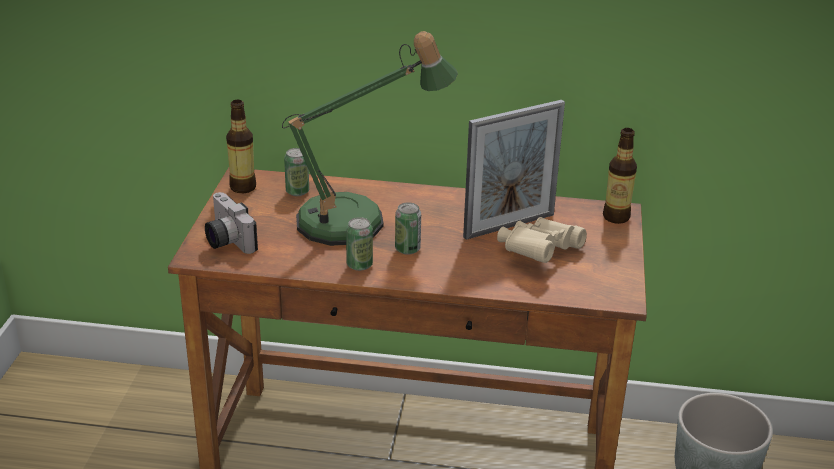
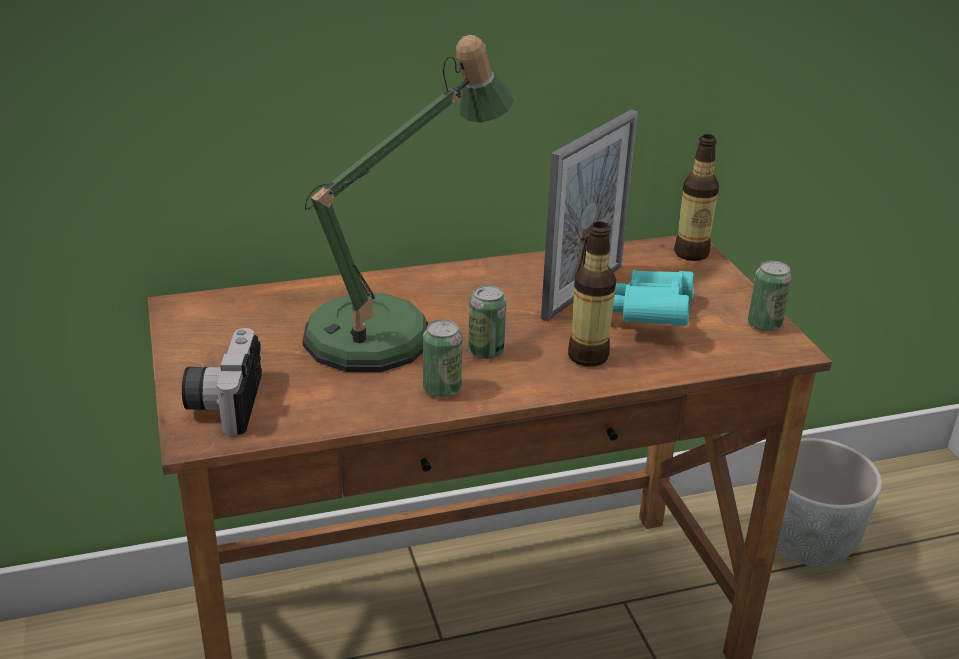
camera: 25 degrees left, 0 degrees up
(225, 240) = (224, 402): camera -> camera turned 60 degrees clockwise
(243, 187) = (191, 320): bottle -> bottle (587, 356)
(297, 191) = (275, 309): can -> can (764, 324)
(538, 253) = (646, 317): beige binoculars -> turquoise binoculars

